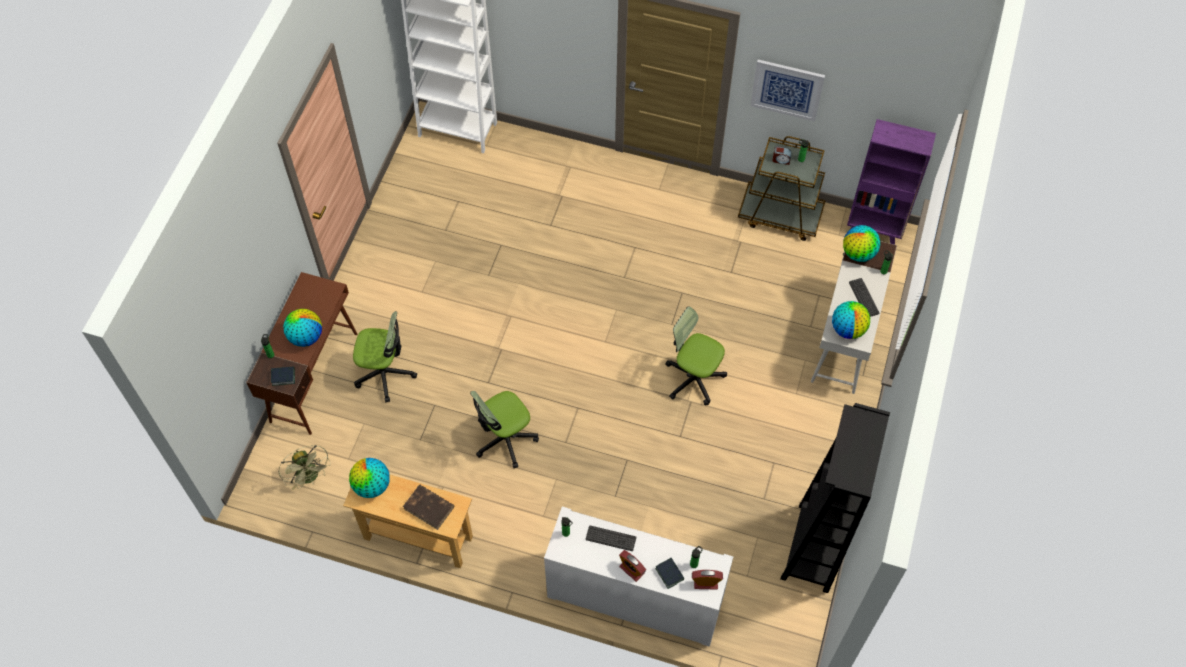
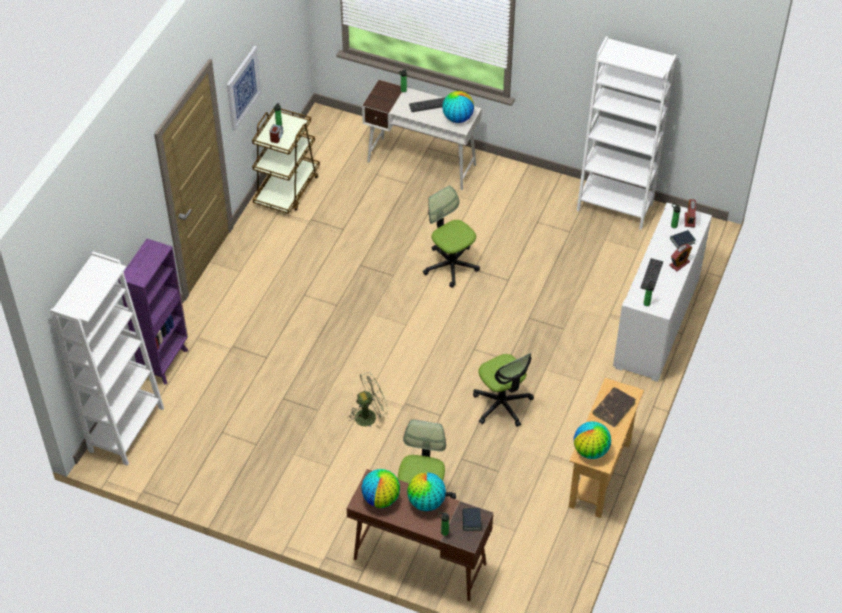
camera: 85 degrees left, 10 degrees down
(310, 477) = (533, 563): green fan -> green fan (369, 415)
(694, 378) = (451, 265): office chair -> office chair turned 105 degrees clockwise
(813, 548) = (615, 206): black bookcase -> white bookcase
(858, 253) = (383, 102): globe -> globe (381, 499)
(874, 230) = (314, 130): purple bookcase -> purple bookcase (165, 361)

